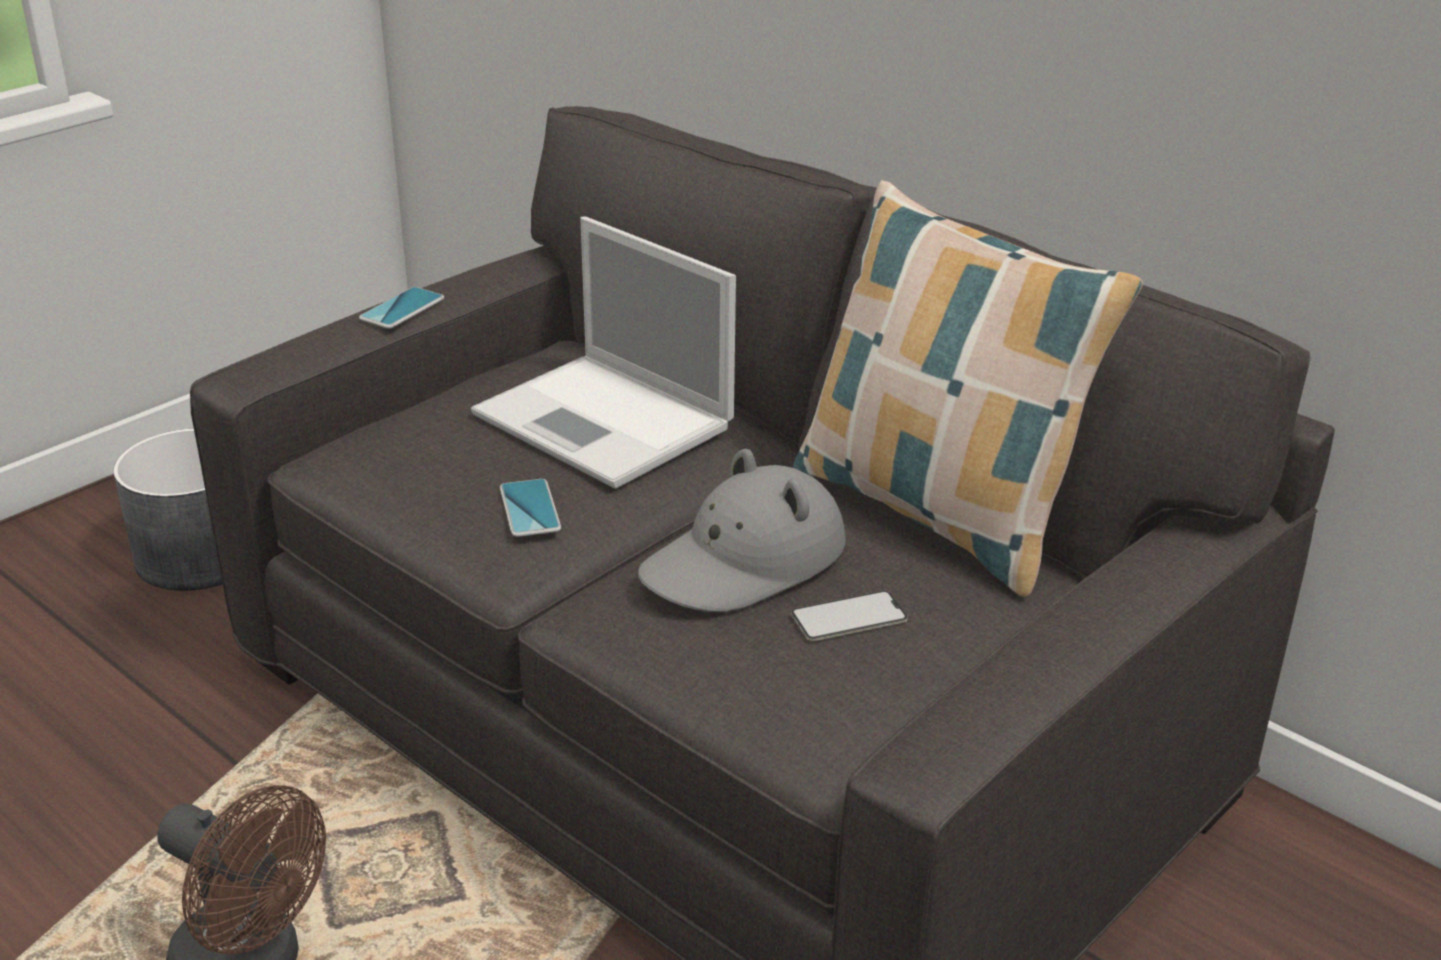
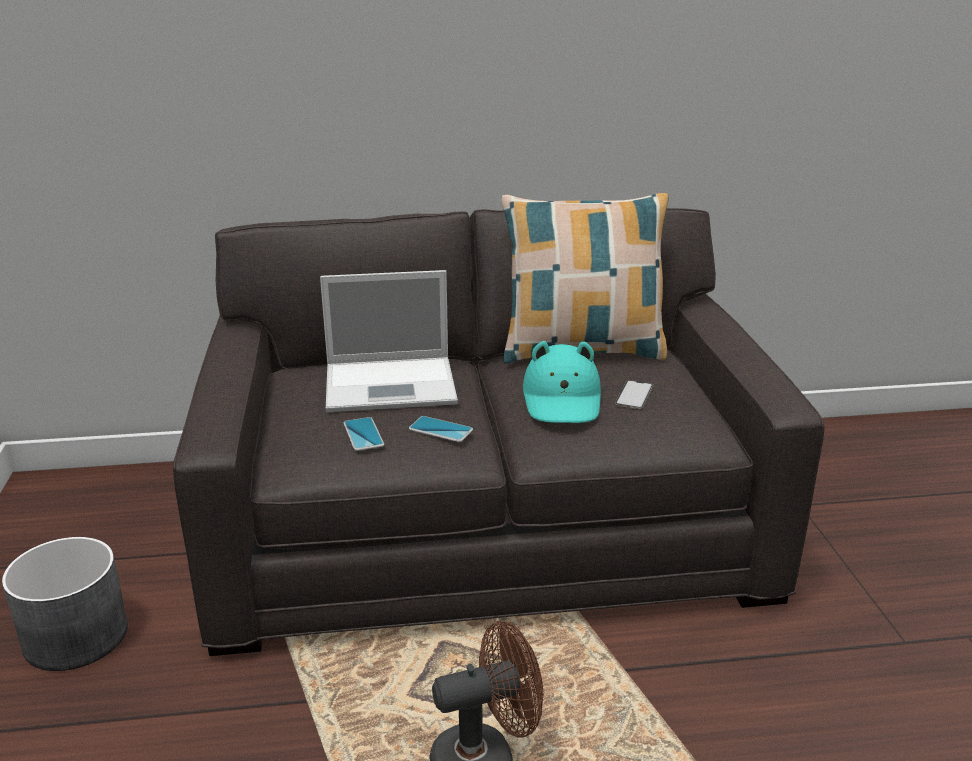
camera: 50 degrees left, 5 degrees down
(402, 309) = (227, 375): phone -> phone (363, 435)
(744, 562) = (562, 399): grey hat -> turquoise hat

